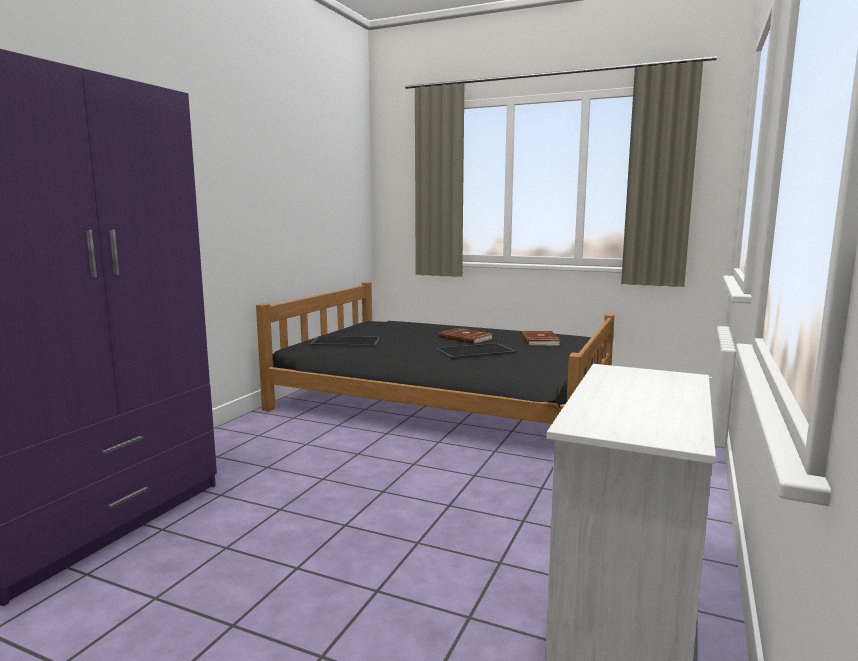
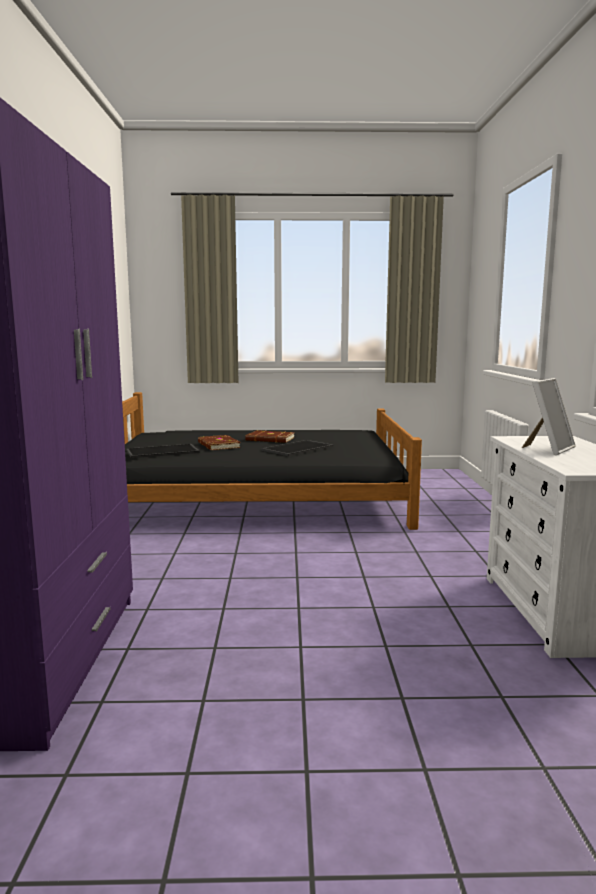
camera: 25 degrees left, 0 degrees up
(539, 341) = (335, 436): brown book -> brown book (218, 445)
(618, 390) = (548, 449): none -> picture frame

